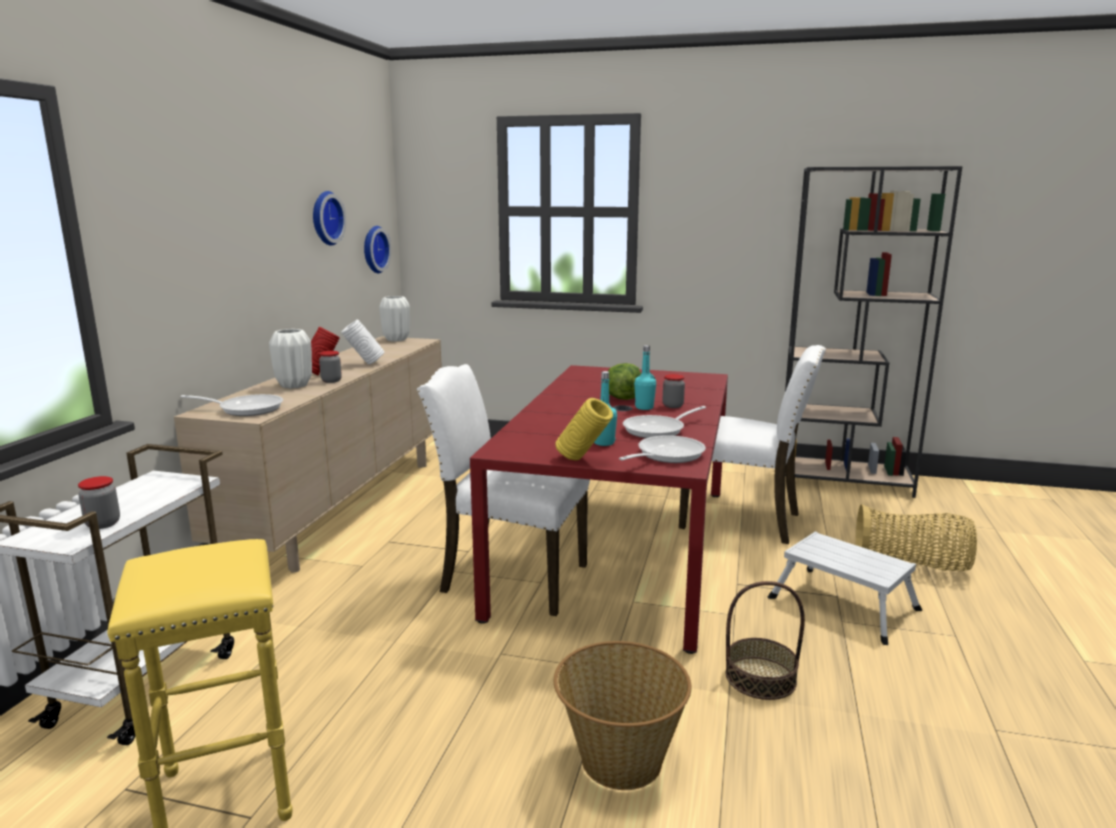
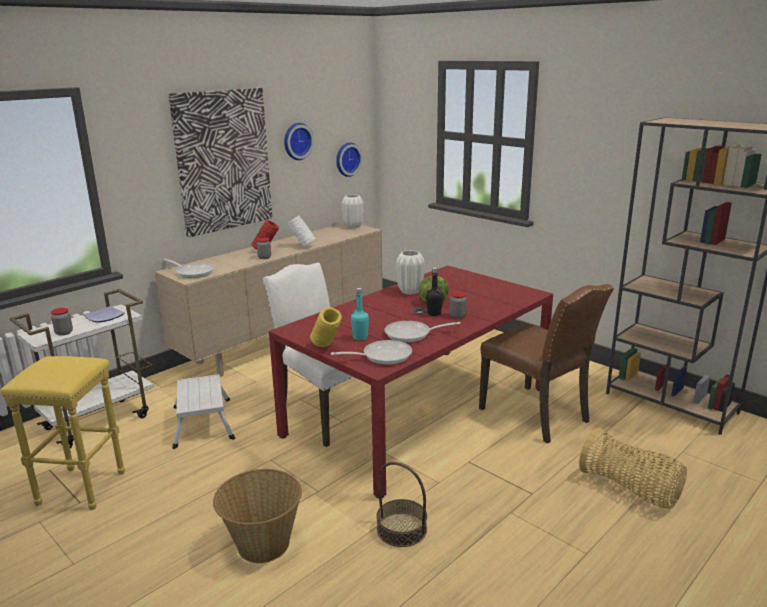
camera: 30 degrees right, 5 degrees up
(152, 490) = (105, 317): none -> plate
(248, 239) = (223, 161): none -> picture
(294, 386) = (240, 258): white vase -> white vase (410, 291)
(644, 407) = (434, 313): turquoise bottle -> black bottle
(744, 520) = (537, 415): white chair -> brown chair
(844, 604) = (529, 501): white step ladder -> white step ladder (203, 423)

